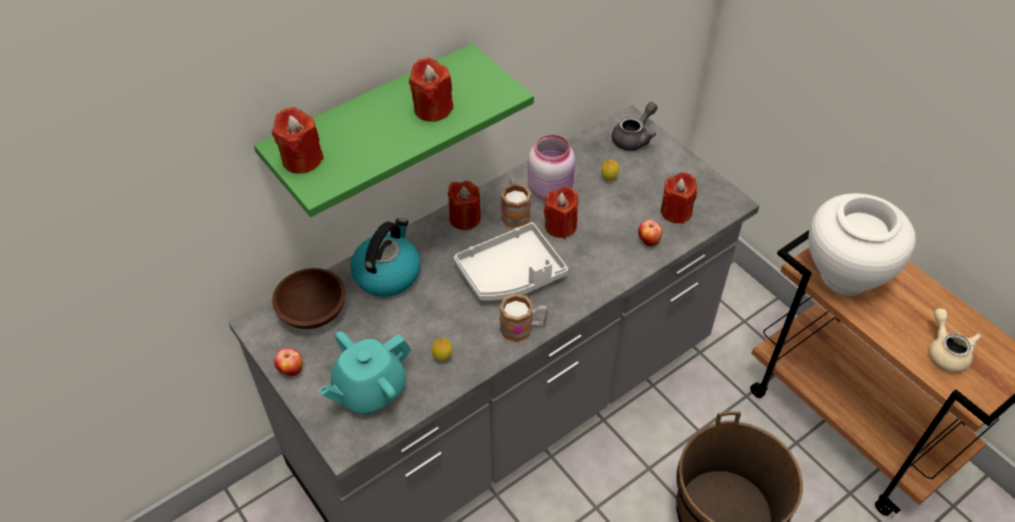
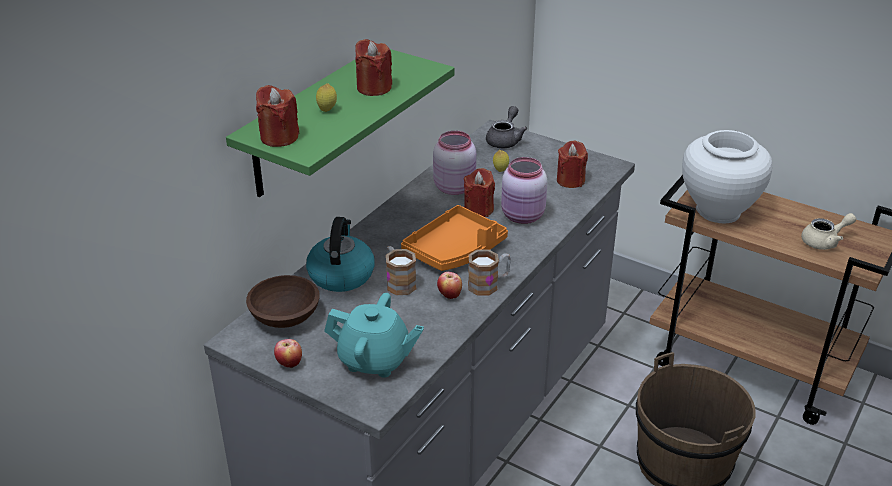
camera: 20 degrees left, 15 degrees down
(370, 390) = (375, 360): turquoise teapot -> turquoise teapot turned 105 degrees counterclockwise
(442, 357) = (429, 321): lemon -> lemon (327, 110)
(464, 218) = (389, 221): red candle -> none
(511, 274) = (455, 250): grey tray -> orange tray
(515, 212) = (432, 208): mug -> mug (398, 282)
(601, 248) = (523, 216): none -> pink jar
(648, 241) = (559, 204): apple -> apple (449, 296)
(946, 351) = (824, 241): beige teapot -> beige teapot turned 105 degrees clockwise

